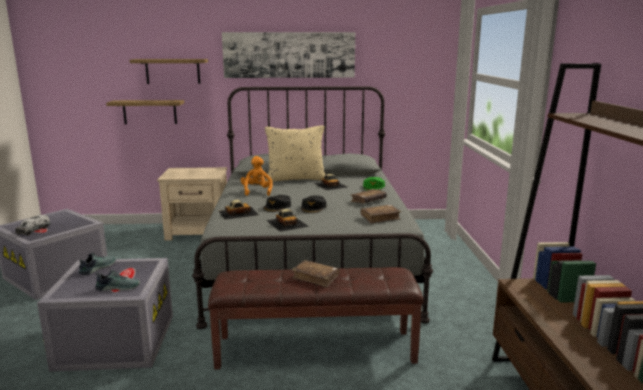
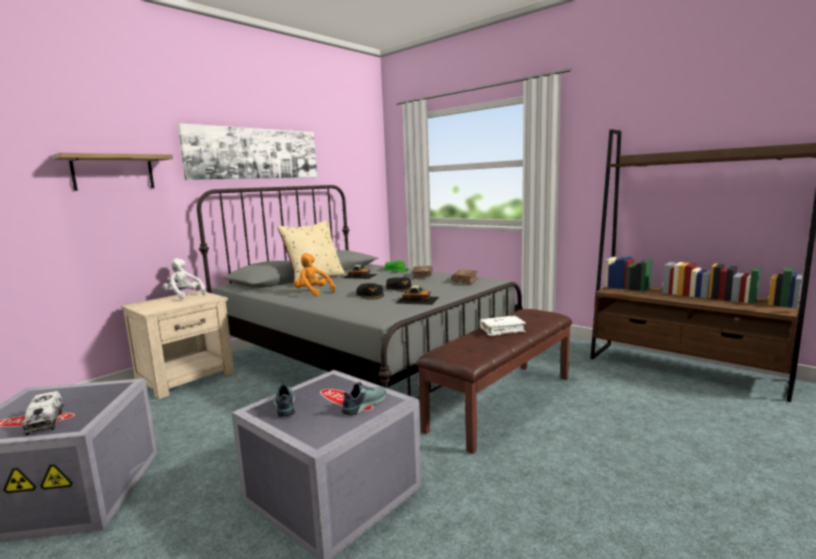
camera: 45 degrees left, 5 degrees down
(149, 112) = (81, 231): shelf -> none
(207, 169) = (184, 296): none -> white plush toy
(238, 212) = (352, 306): toy car -> none
(315, 278) = (502, 330): brown book -> white book

